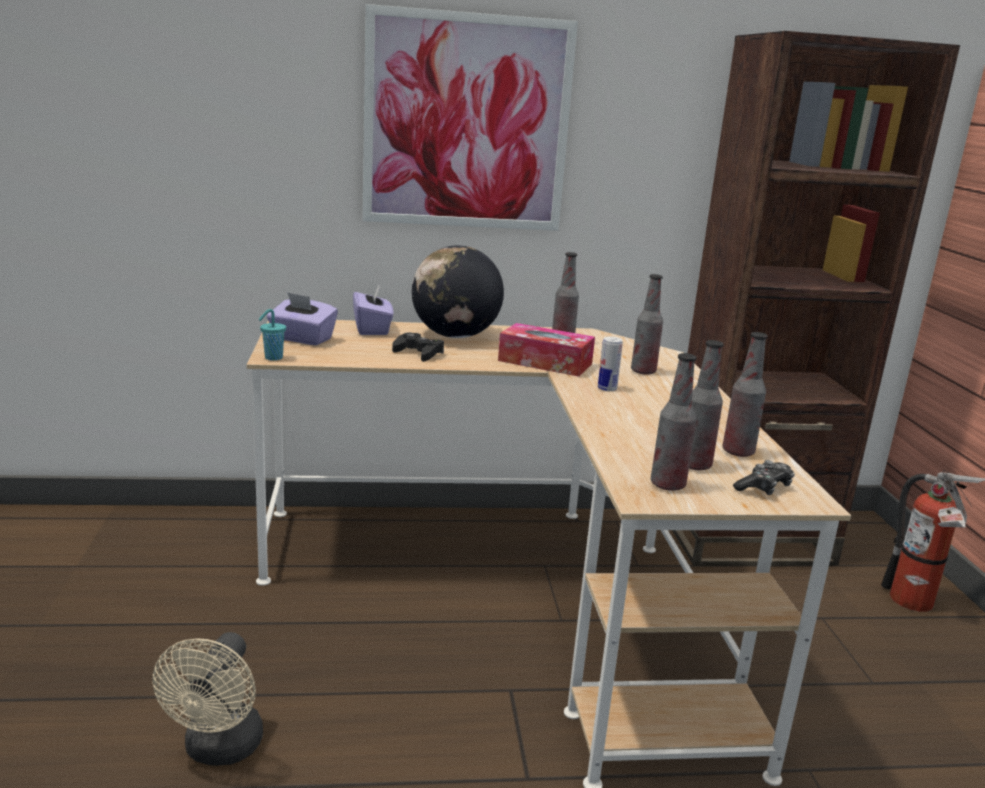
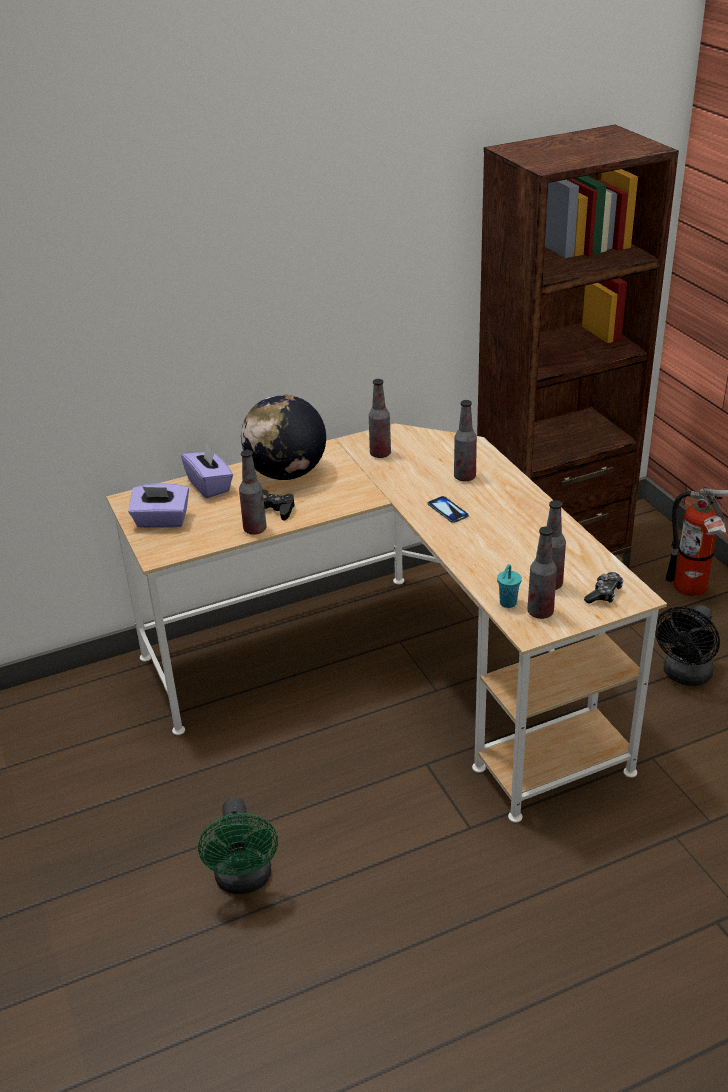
camera: 15 degrees left, 15 degrees up
(219, 750) = (244, 880): beige fan -> green fan
(272, 358) = (158, 556): turquoise cup -> turquoise cup (507, 604)
(466, 123) = (256, 278): picture -> none
(545, 362) = (382, 489): tissue box -> none
(607, 388) = (447, 510): can -> phone
(738, 452) = (573, 559): bottle -> bottle (255, 529)
(881, 689) = (685, 676): none -> black fan

